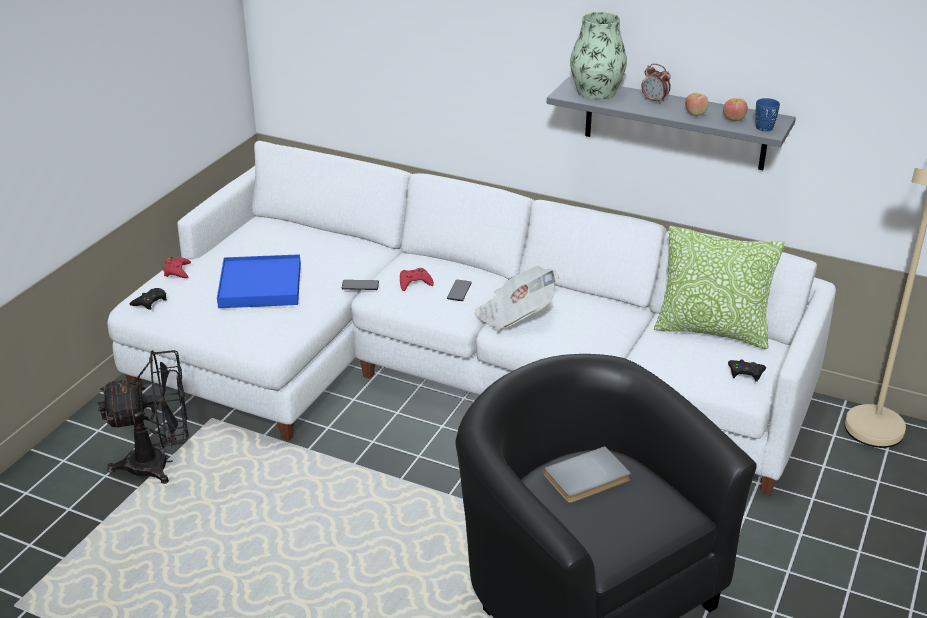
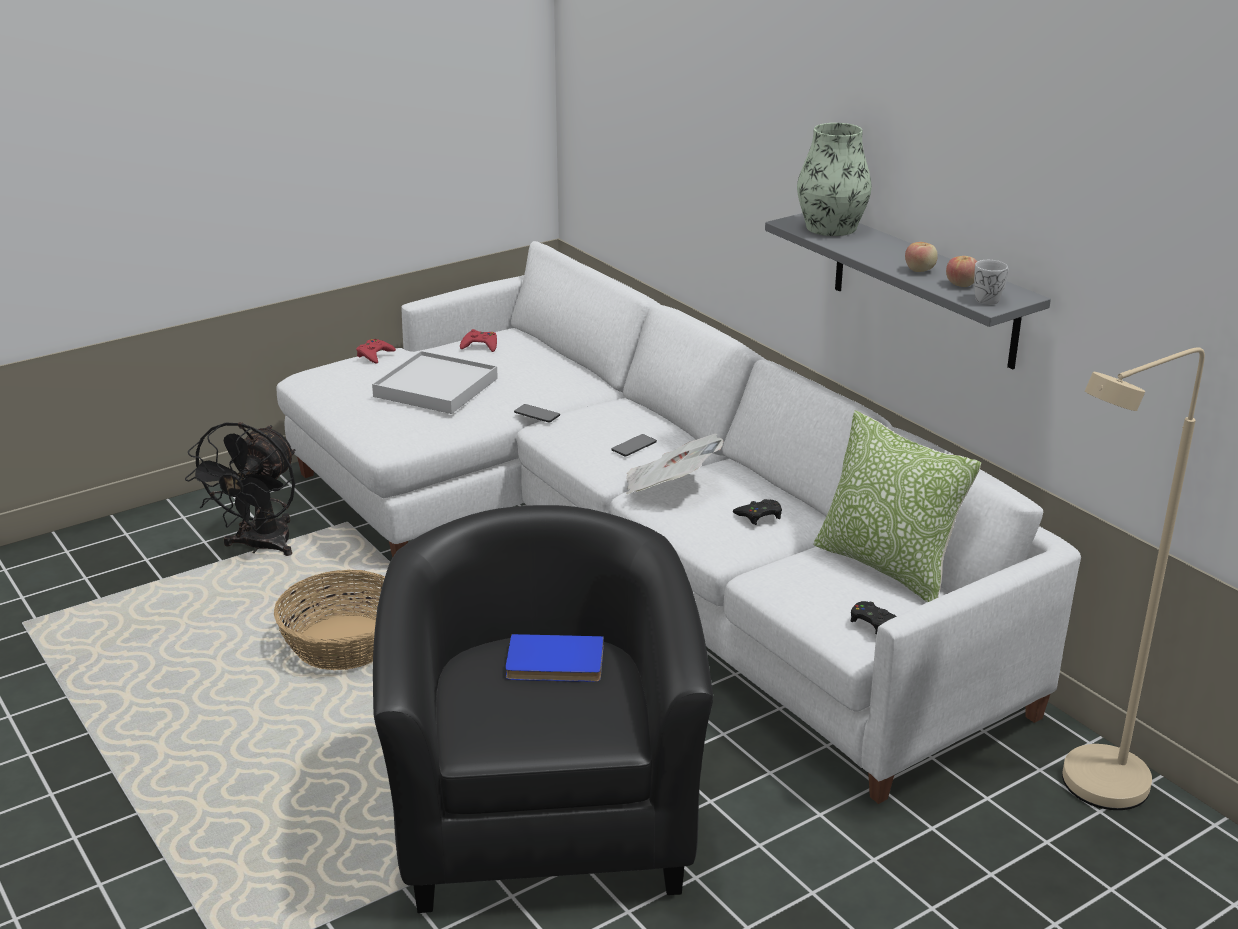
camera: 30 degrees right, 5 degrees down
(150, 302) = (320, 375): black game controller -> black game controller (759, 515)
(159, 463) = (260, 547): black fan -> black fan turned 90 degrees clockwise
(260, 286) = (436, 388): blue tray -> white tray
(310, 518) = (344, 642): none -> basket
(414, 282) = (595, 426): red game controller -> red game controller (480, 345)
(588, 479) = (555, 664): grey book -> blue book
(654, 101) = (889, 248): alarm clock -> none
(765, 126) = (990, 299): blue mug -> white mug

